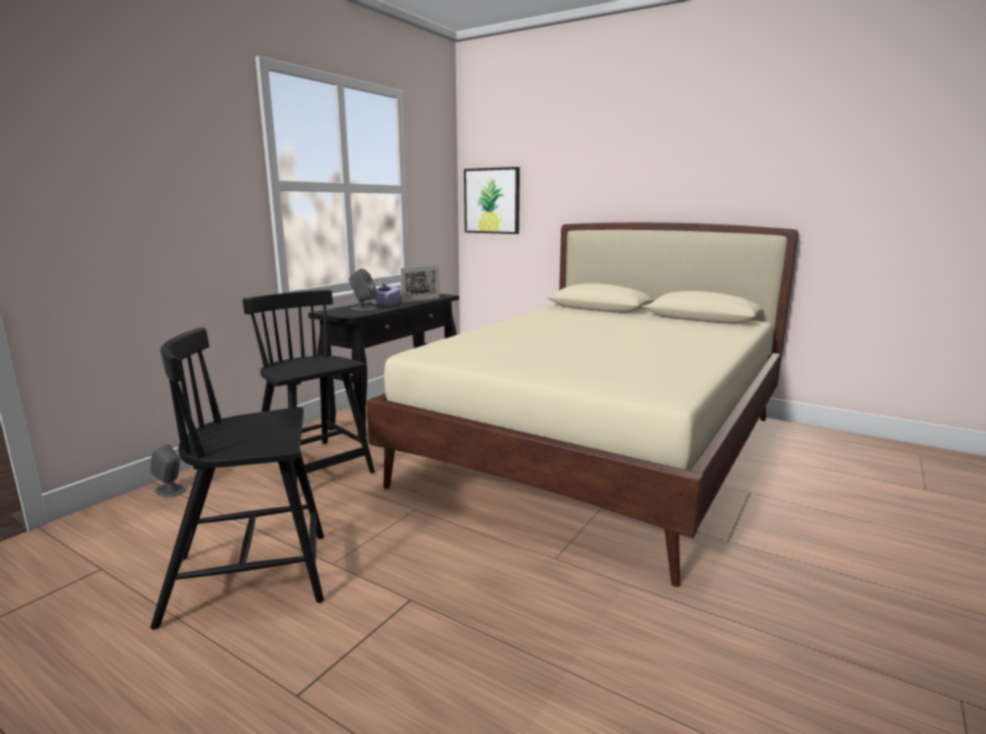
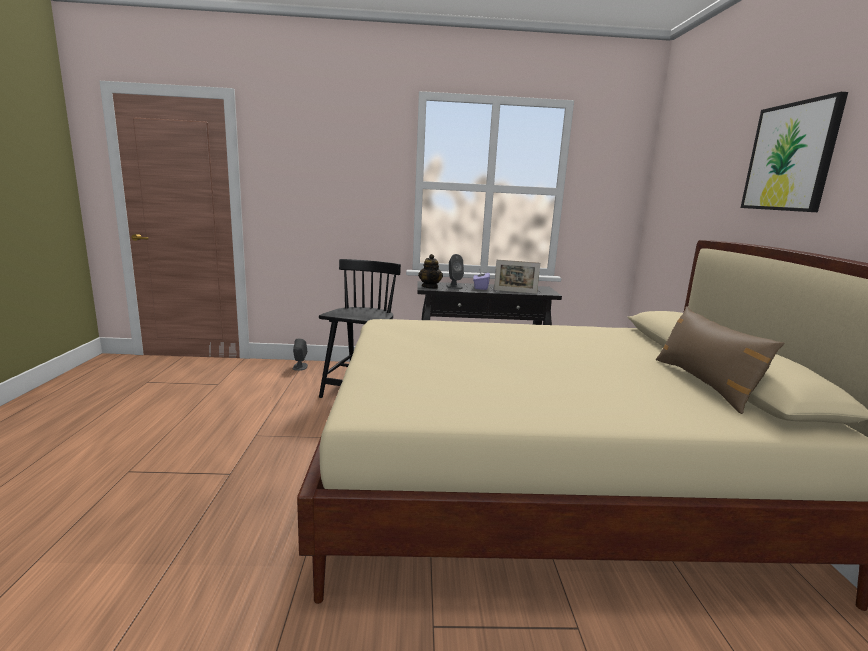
camera: 55 degrees right, 0 degrees up
(252, 577) = (228, 419): black chair -> none
(349, 314) = (430, 287): none -> teapot
(492, 201) = (664, 208): picture -> picture (790, 157)
(676, 321) = (704, 383): none -> brown pillow

